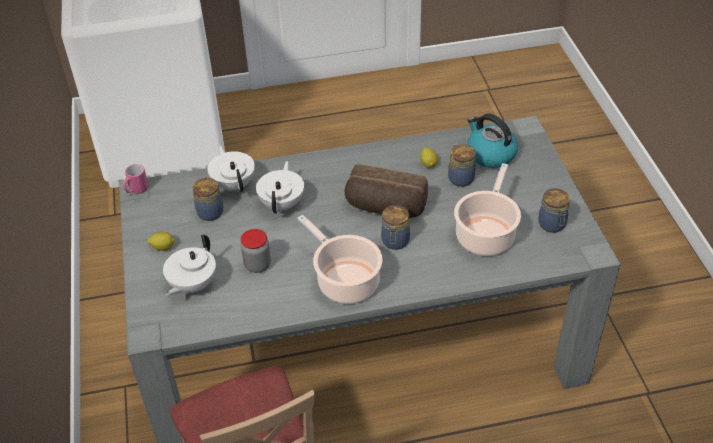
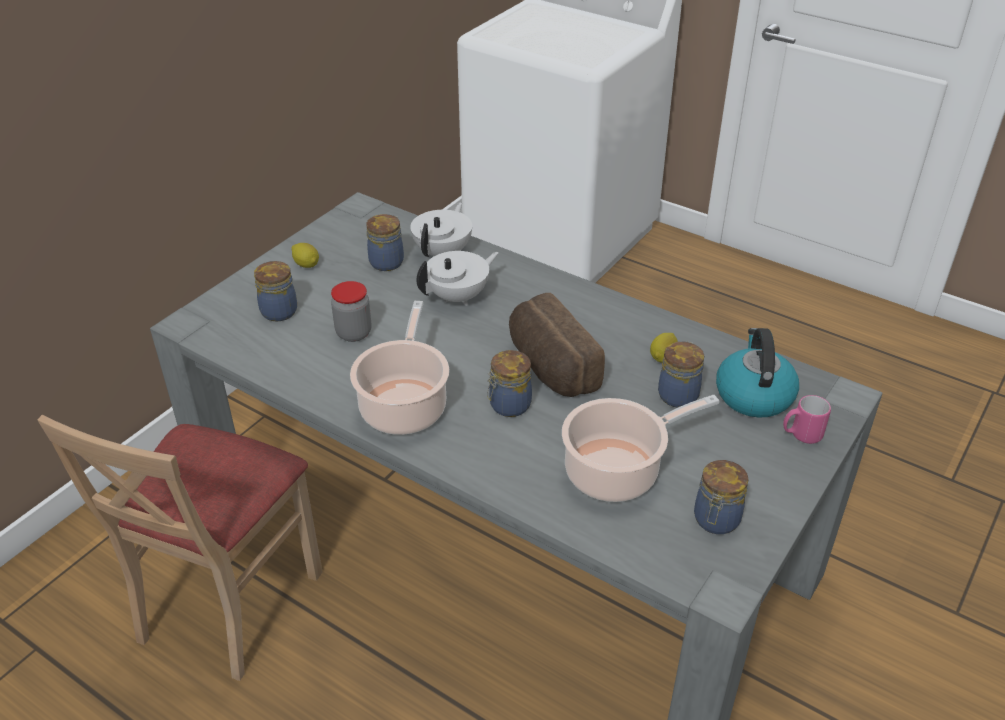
camera: 45 degrees right, 5 degrees down
(136, 190) = (359, 206): pink mug -> pink mug (801, 435)
(192, 285) = (279, 310): white teapot -> jar

